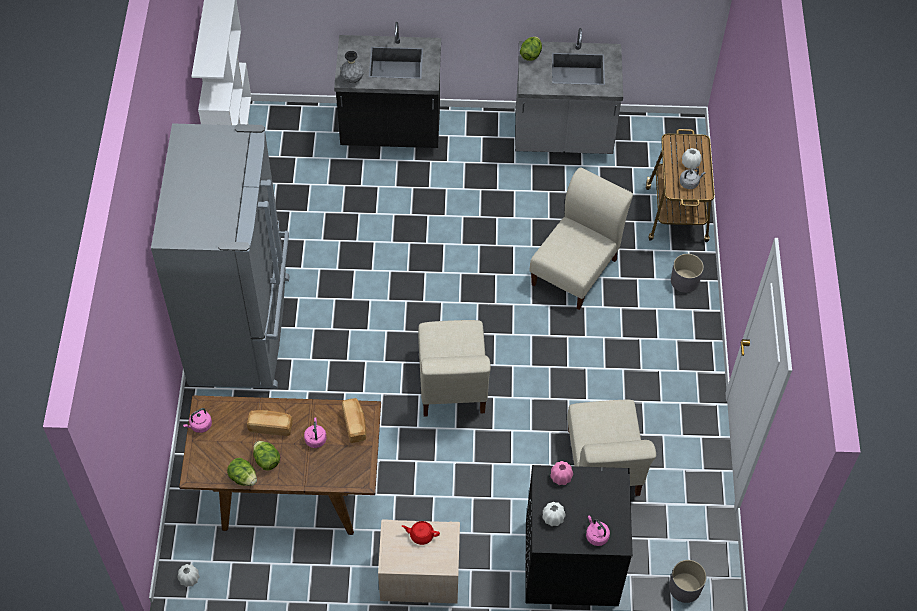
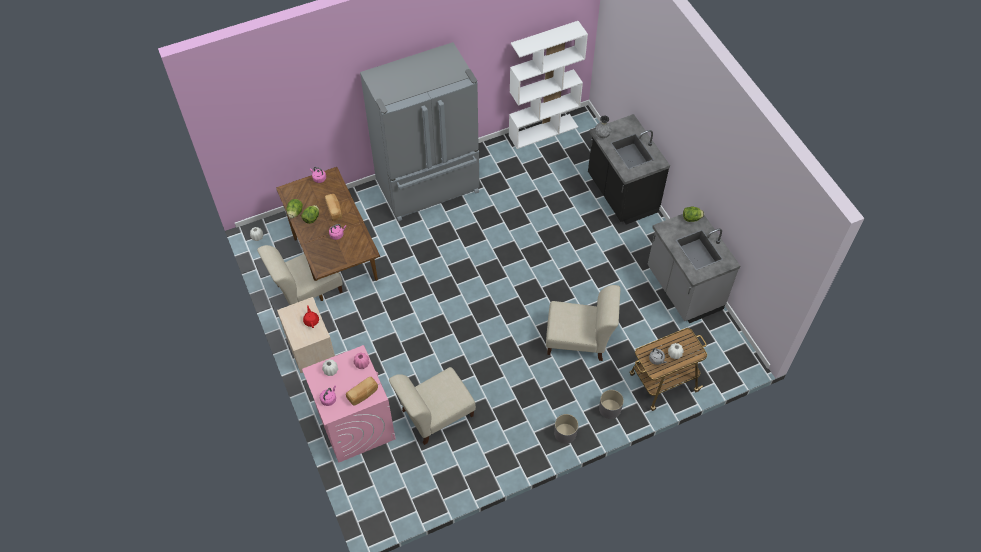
camera: 65 degrees right, 0 degrees up
(355, 424) = (356, 249): bread -> bread (363, 394)
(451, 385) = (449, 307): beige chair -> beige chair (307, 290)
(570, 564) = (355, 423): black washing machine -> pink washing machine
(684, 588) = (369, 497): grey planter -> grey planter (565, 433)

